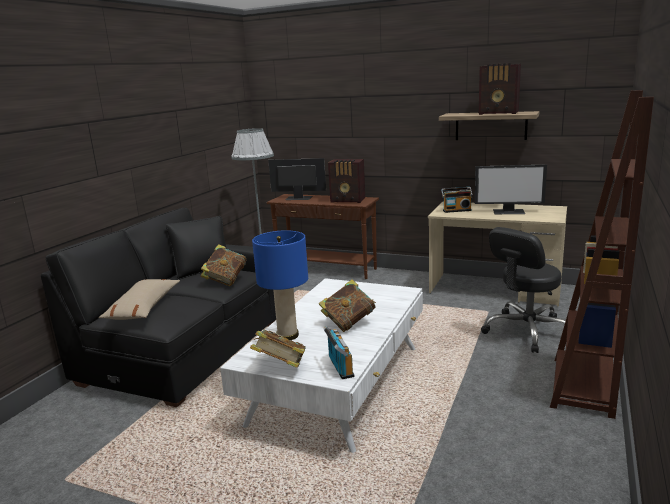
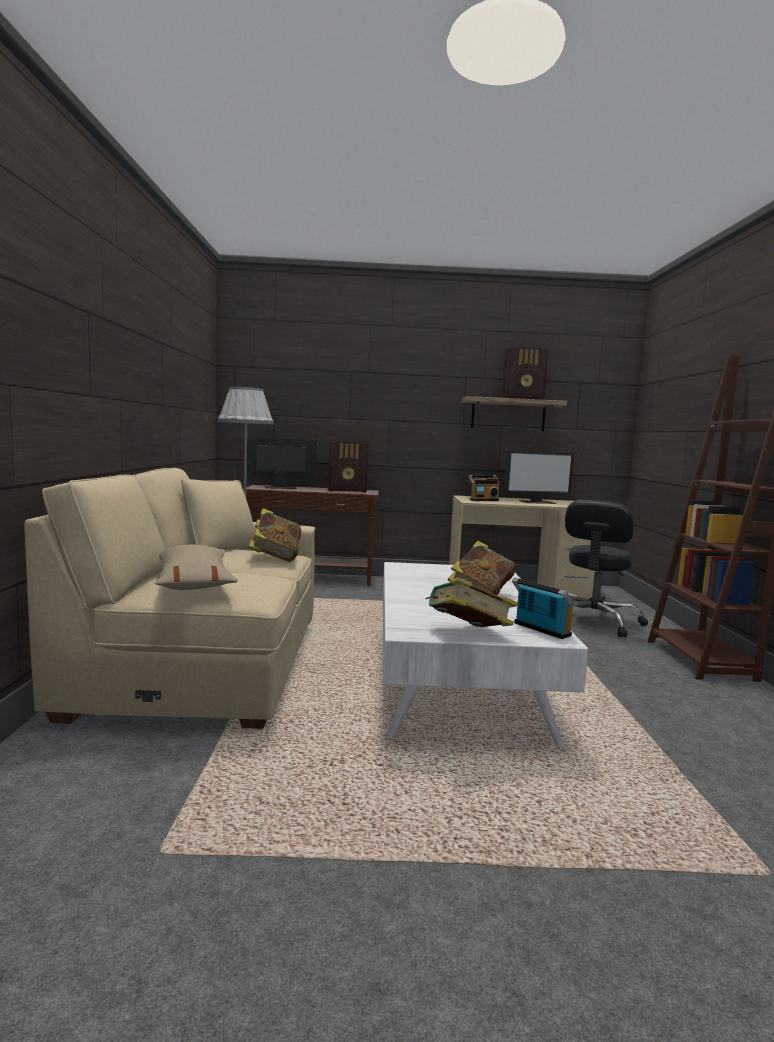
camera: 25 degrees left, 10 degrees down
(184, 352) = (203, 666): black sofa -> beige sofa
(287, 335) = (425, 607): blue table lamp -> none

